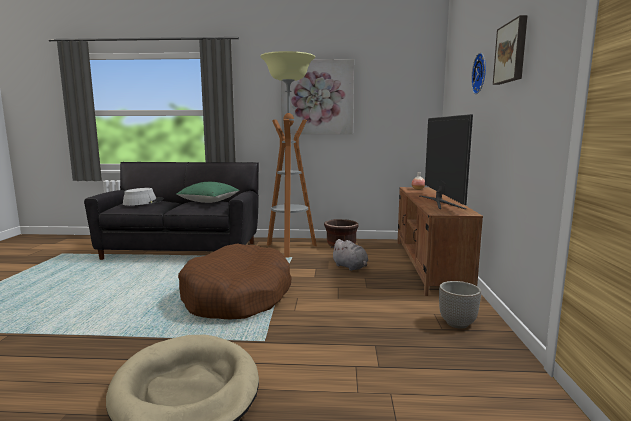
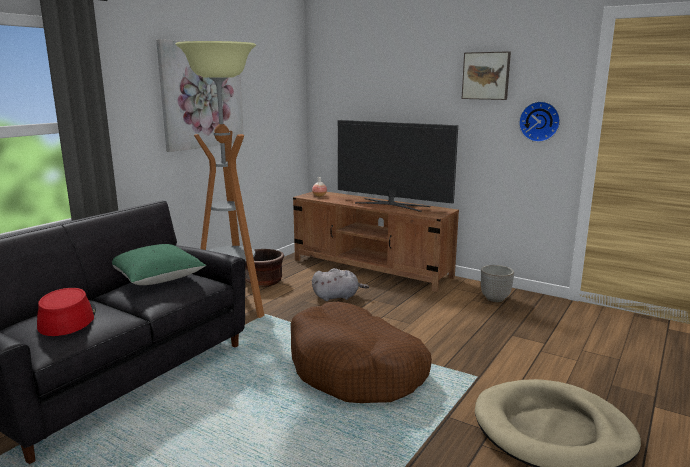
camera: 60 degrees left, 5 degrees up
(143, 202) = (67, 319): grey hat -> red hat
(481, 73) = (420, 83): wall clock -> wall clock (540, 121)

